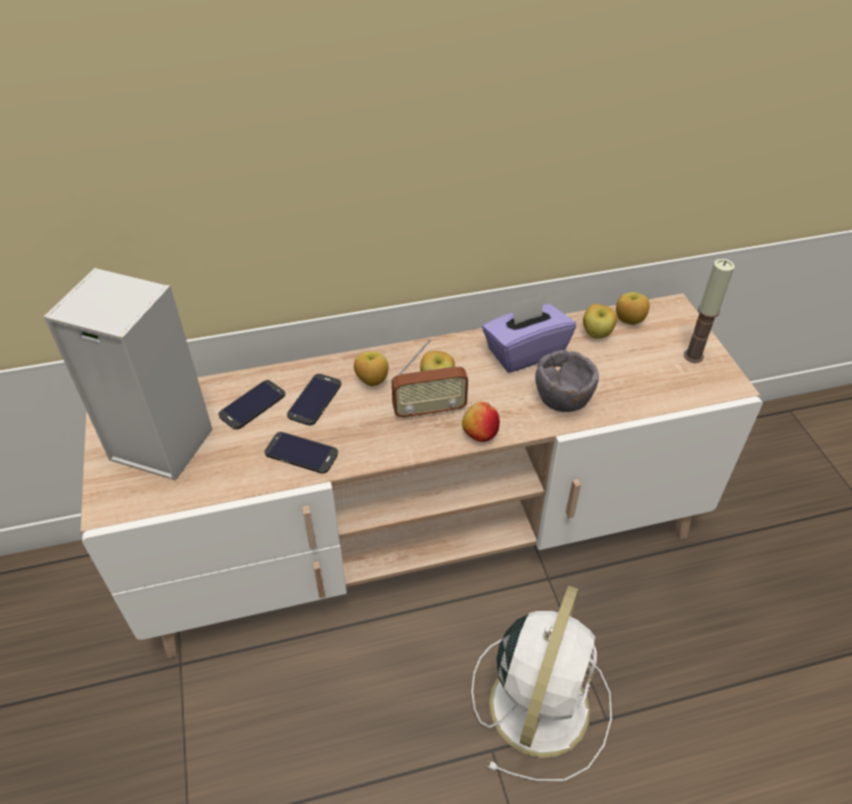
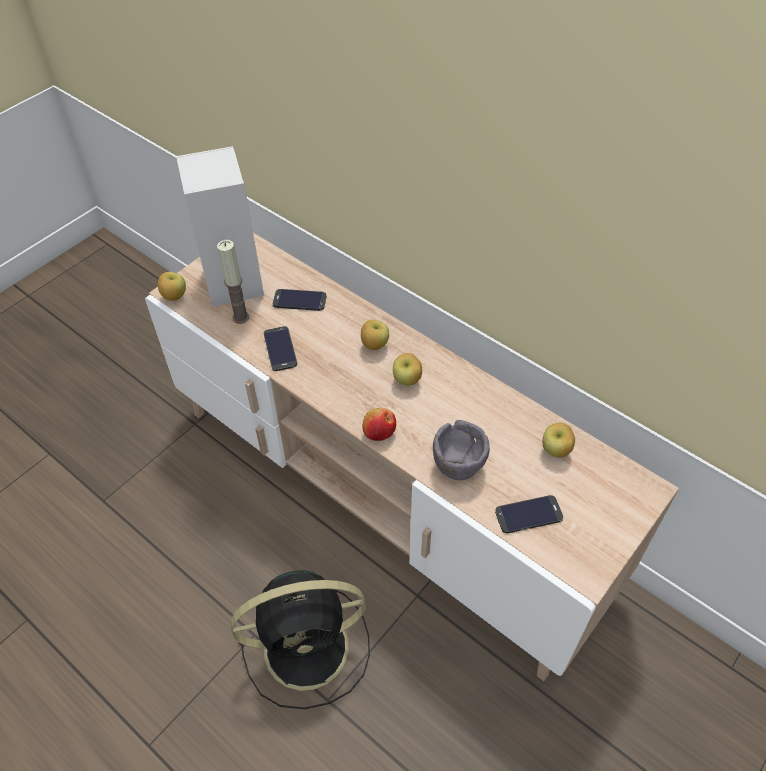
camera: 55 degrees right, 5 degrees up
(315, 399) = (331, 327): phone -> phone (529, 515)
(429, 410) = (375, 392): radio -> none
(525, 352) = (488, 414): purple tissue box -> none
(540, 701) = (310, 646): white fan -> black fan
(629, 321) = (596, 464): apple -> apple (174, 296)
(693, 356) = (598, 531): candle -> candle (241, 317)

